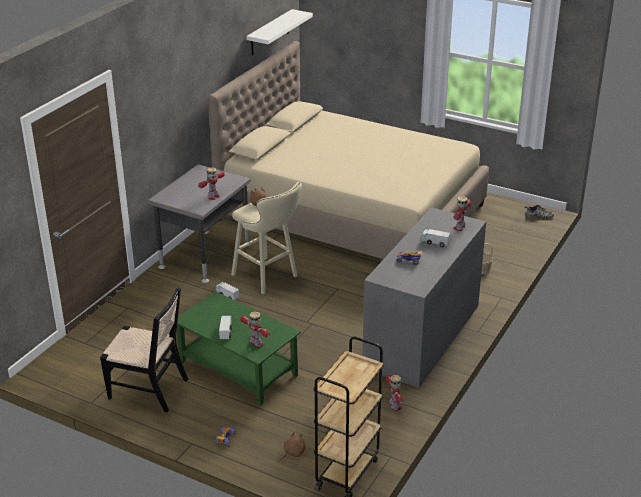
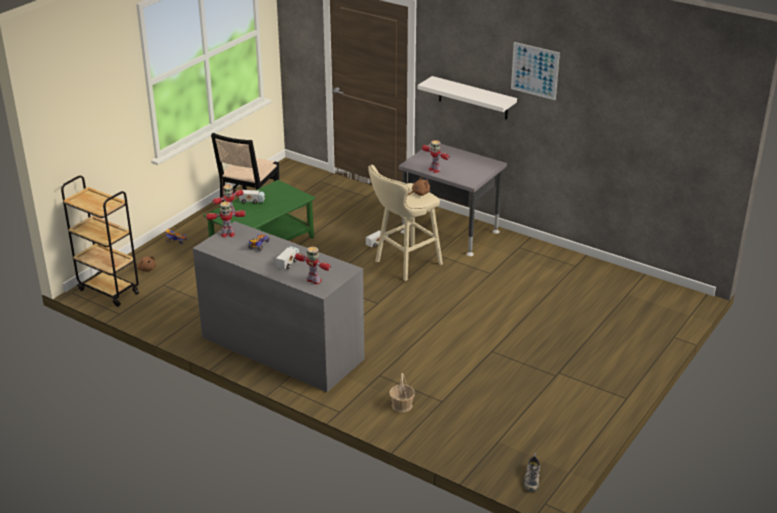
camera: 95 degrees right, 0 degrees up
(200, 64) = (534, 71): none -> picture
(270, 33) = (668, 116): white shelf -> white shelf (473, 98)
(351, 212) = (539, 322): beige bed -> none
(394, 406) = (182, 321): toy robot -> toy robot (227, 234)

